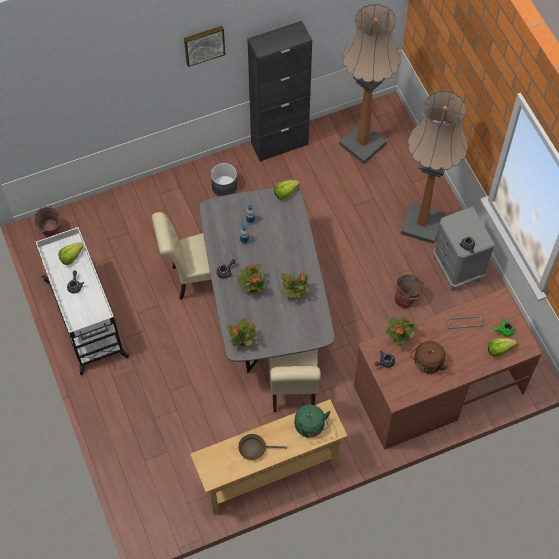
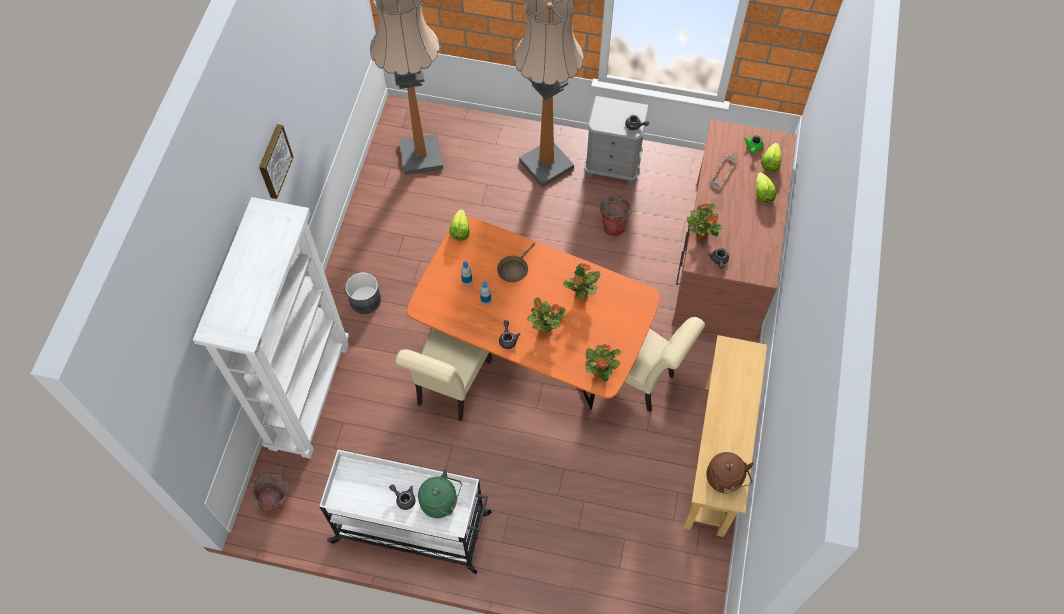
camera: 55 degrees left, 0 degrees up
(71, 257) = (364, 481): lettuce -> lettuce (762, 194)
(133, 200) = (309, 394): none -> white bookcase
(255, 448) = (727, 435): brown frying pan -> brown frying pan (514, 269)
(265, 309) = (533, 349): grey dining table -> orange dining table
(279, 144) = (360, 223): black cabinet -> none
(310, 427) = (737, 371): green kettle -> green kettle (441, 502)
(427, 364) = (745, 227): brown kettle -> brown kettle (725, 480)

